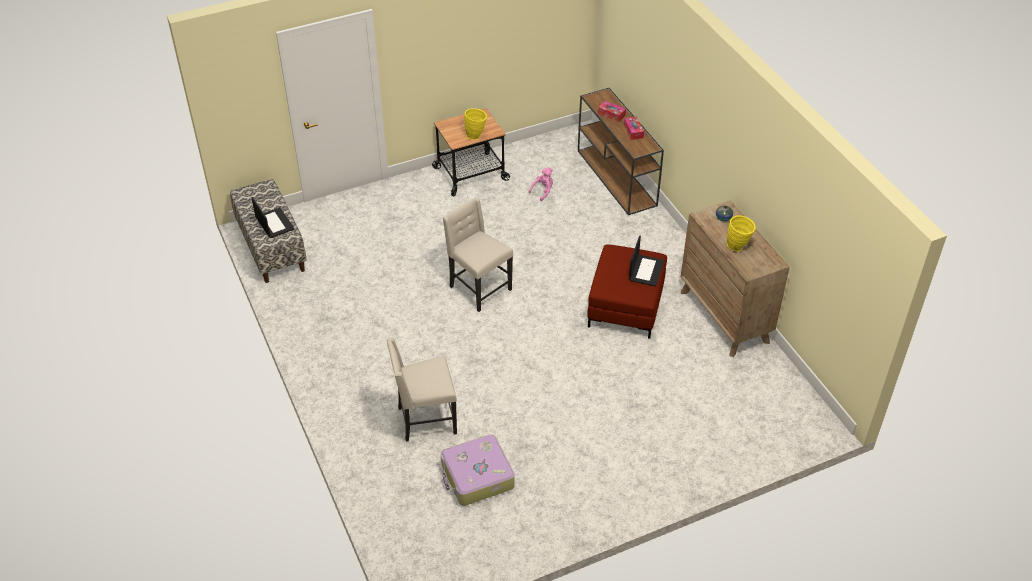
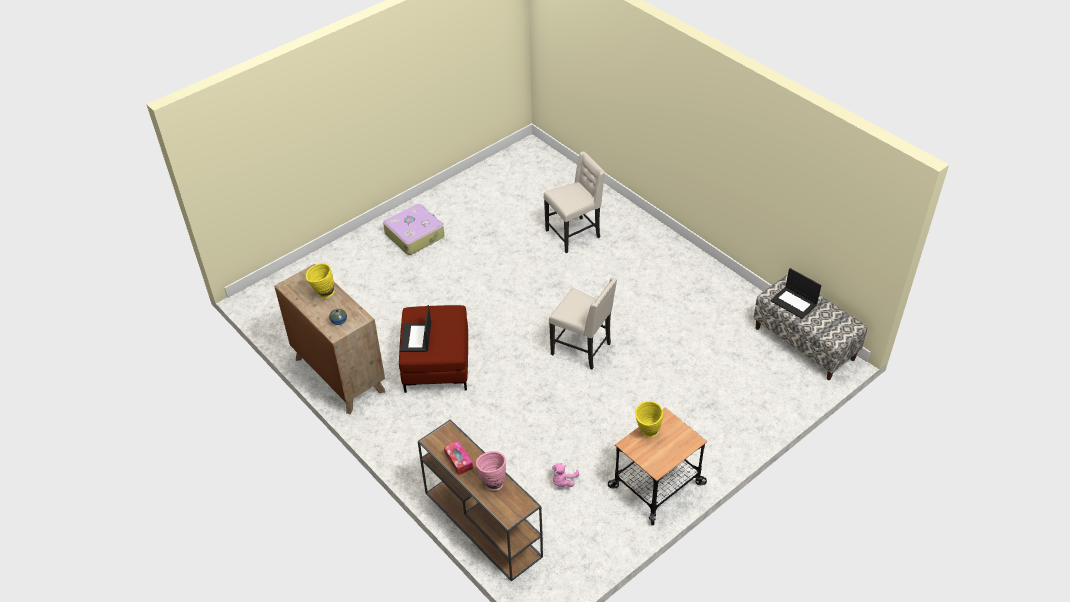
camera: 165 degrees right, 0 degrees up
(477, 477) = (518, 208): suitcase -> suitcase (415, 235)
(611, 114) = (492, 482): tissue box -> pink vase

